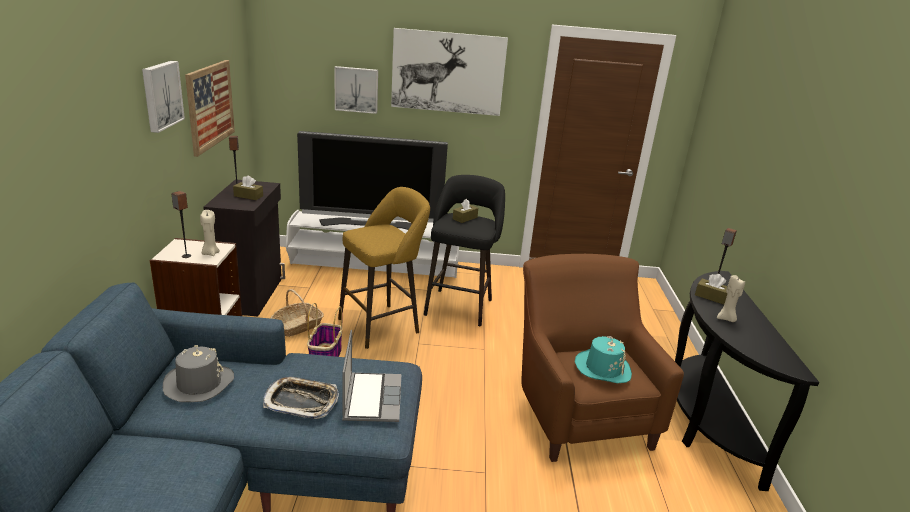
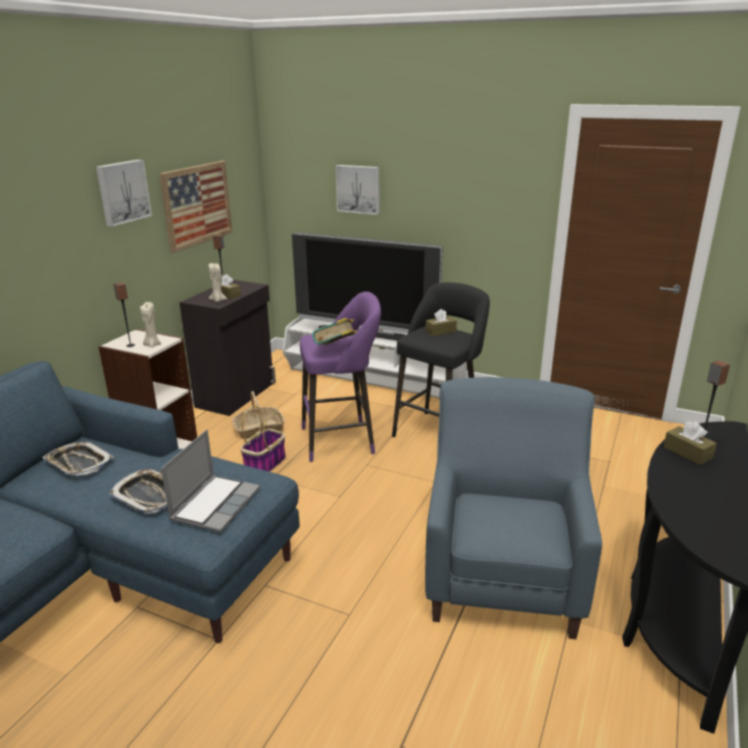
camera: 25 degrees right, 0 degrees up
(198, 384) = (79, 463): grey hat -> tray
(382, 324) = (342, 440): yellow stool -> purple stool
(390, 242) = (336, 350): none -> book
(448, 72) = (451, 167): picture -> none
(577, 411) = (502, 571): brown armchair -> blue armchair
(602, 368) = (507, 520): turquoise hat -> none
(726, 319) = (684, 482): beige candle -> beige candle (218, 300)

